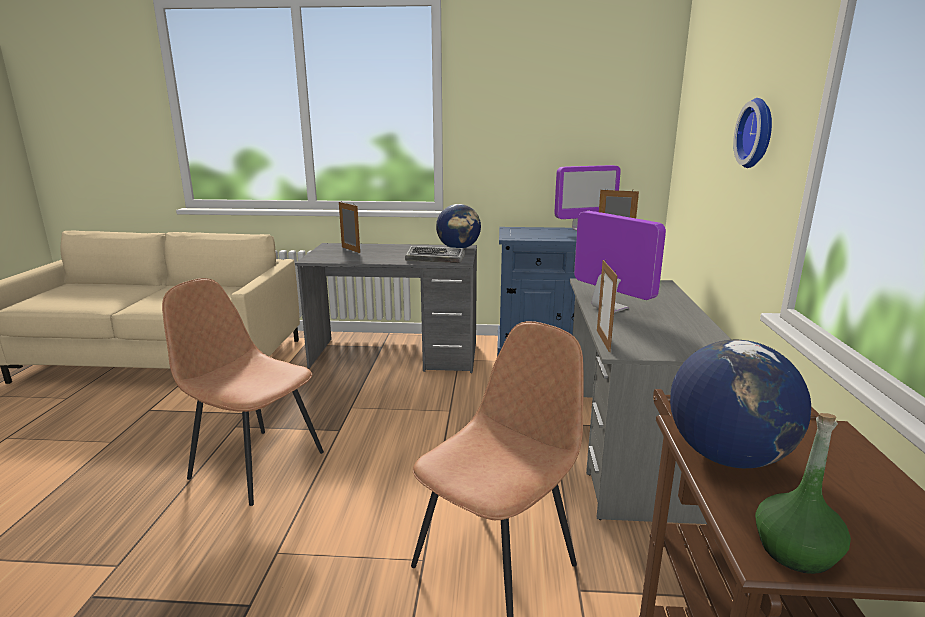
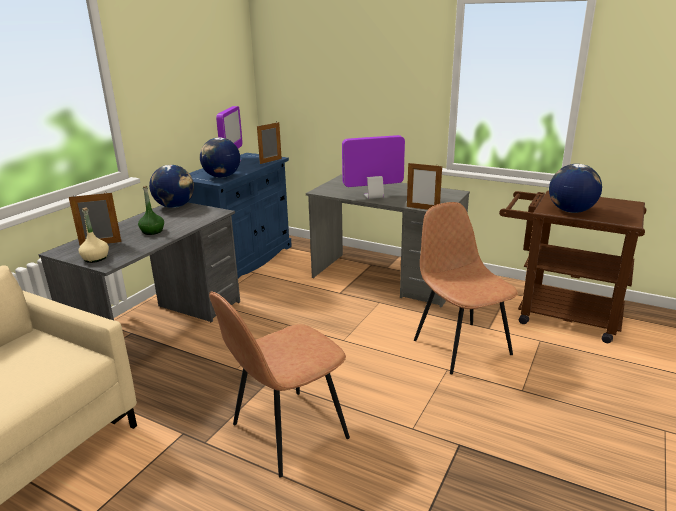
camera: 65 degrees left, 5 degrees up
(321, 255) = (95, 258): none -> beige bottle
(436, 259) = (197, 218): keyboard -> none
(527, 236) = (221, 177): none -> globe
(758, 133) = (389, 75): wall clock -> none
(794, 551) = (627, 218): green bottle -> green bottle (152, 231)

